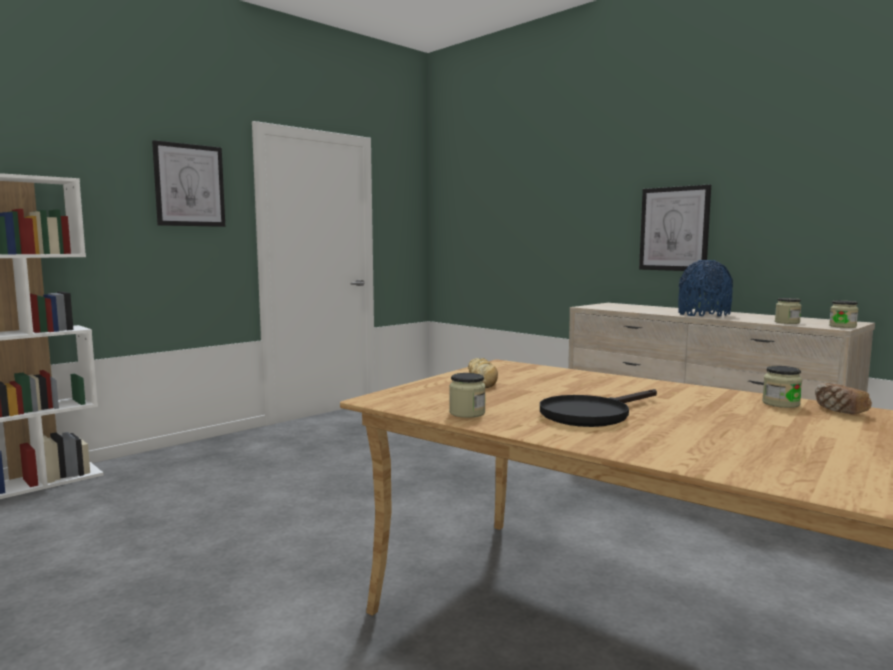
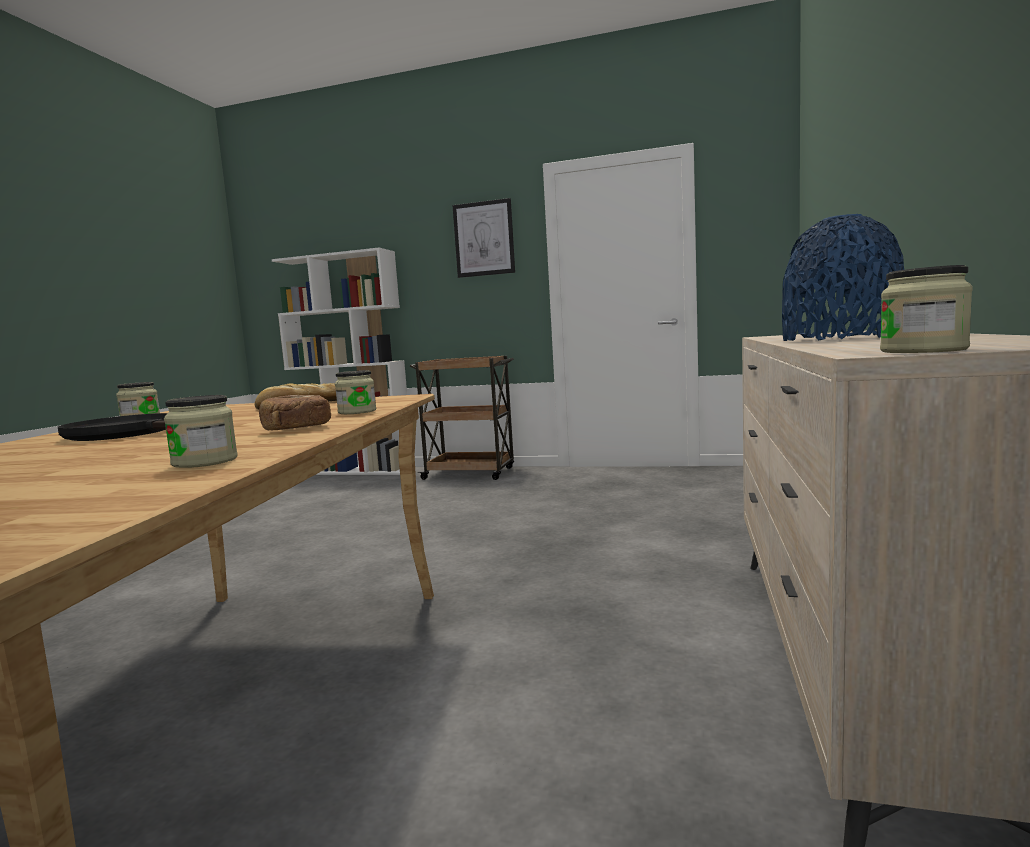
camera: 60 degrees right, 0 degrees up
(196, 452) = (470, 473): none -> brown cart
(674, 229) = (935, 160): picture -> none
(787, 322) = (859, 346): jar -> jar (357, 412)
(839, 410) = (153, 483): bread -> bread (297, 428)

